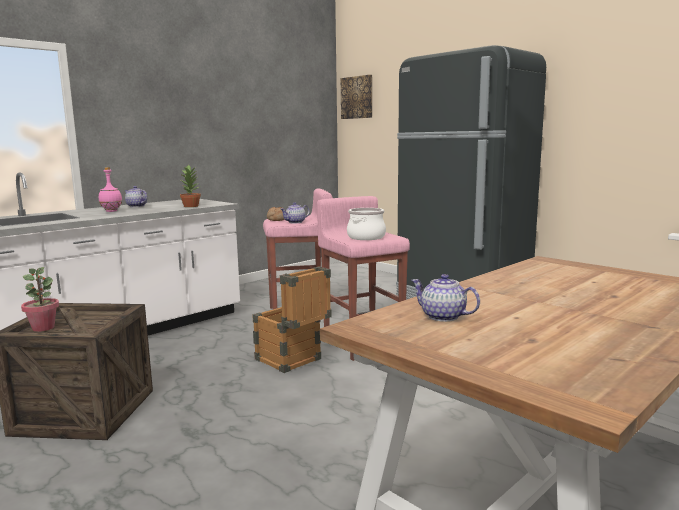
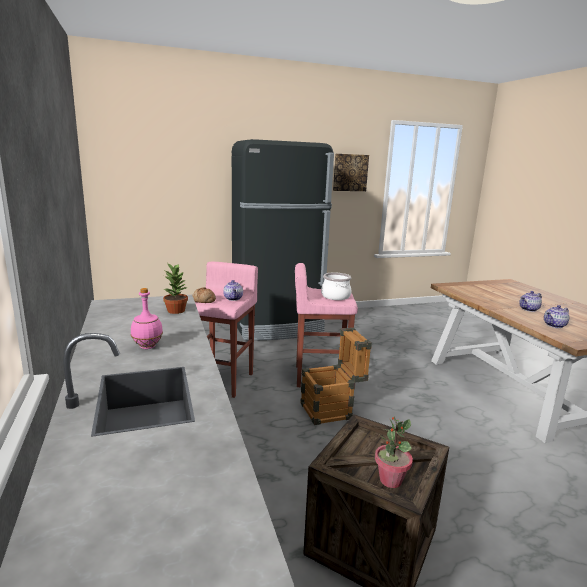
camera: 65 degrees left, 5 degrees up
(136, 206) = (119, 331): teapot -> teapot (529, 309)
(357, 97) = (115, 156): picture -> picture (350, 172)

